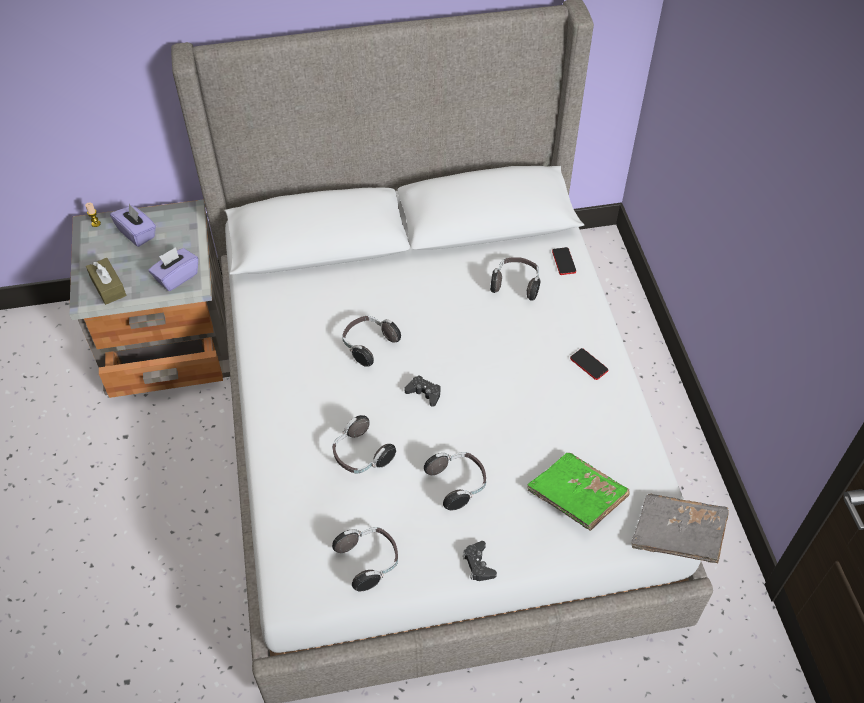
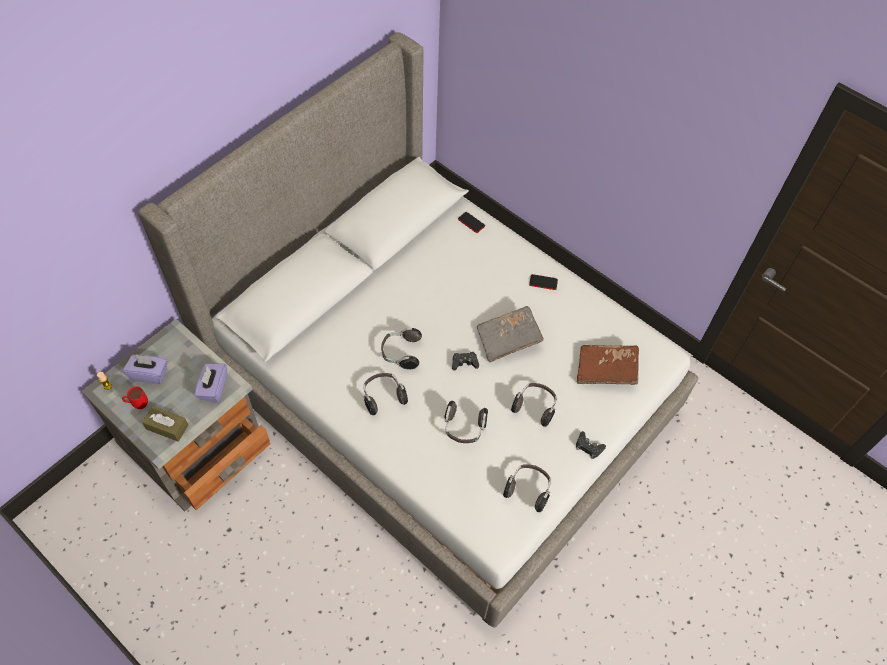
camera: 40 degrees left, 5 degrees up
(104, 253) = (138, 404): none -> red mug
(516, 284) = (456, 255): headphones -> headphones (383, 397)
(576, 498) = (606, 370): green book -> brown book
(677, 535) = (675, 356): grey book -> grey book (508, 339)

